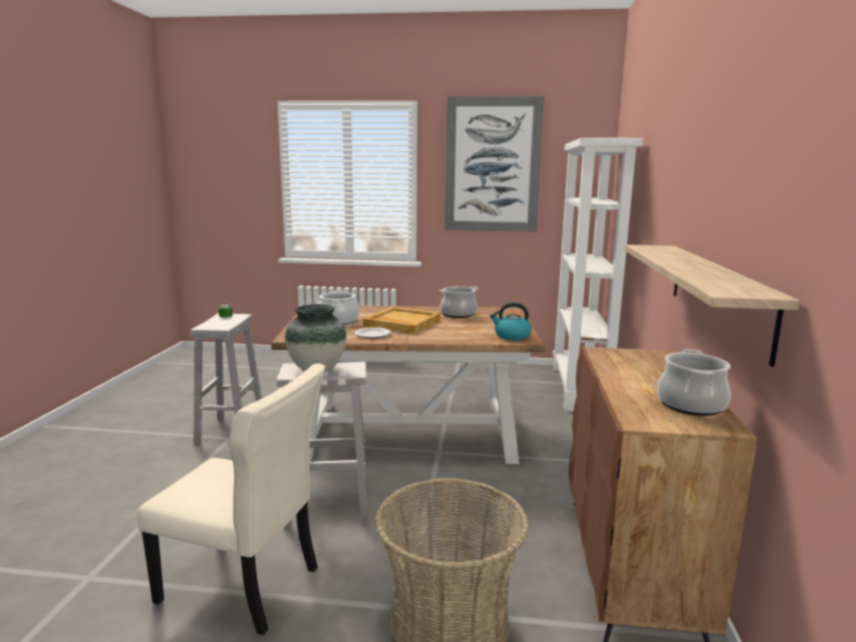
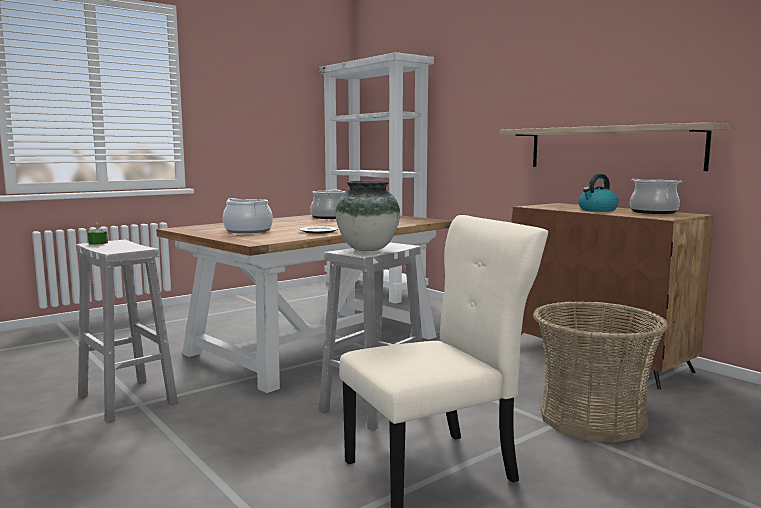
camera: 45 degrees left, 5 degrees down
(401, 323) = (309, 225): beige tray -> none
(492, 165) = (257, 83): picture -> none
(511, 336) = (417, 220): kettle -> kettle (597, 210)

